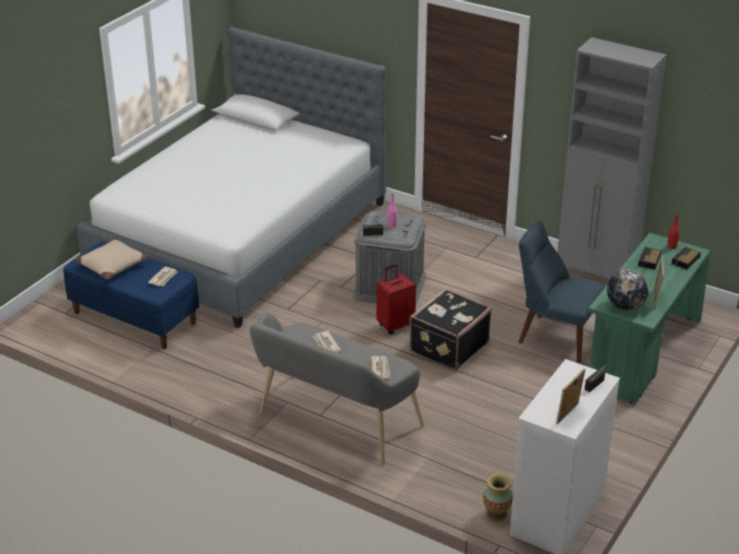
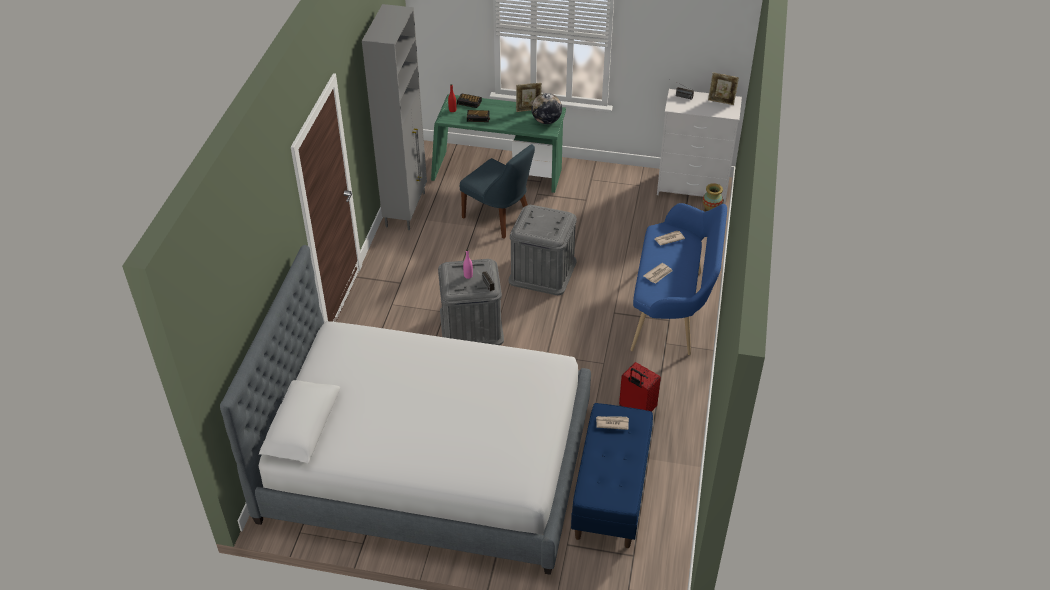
camera: 110 degrees left, 10 degrees up
(112, 265) = (612, 473): beige pillow -> none
(334, 423) = (673, 310): grey bench -> blue bench
(395, 325) = (529, 307): red suitcase -> red suitcase (636, 409)
(447, 347) = (542, 271): black suitcase -> grey storage box
(555, 337) = (499, 218): blue chair -> blue chair turned 60 degrees counterclockwise

